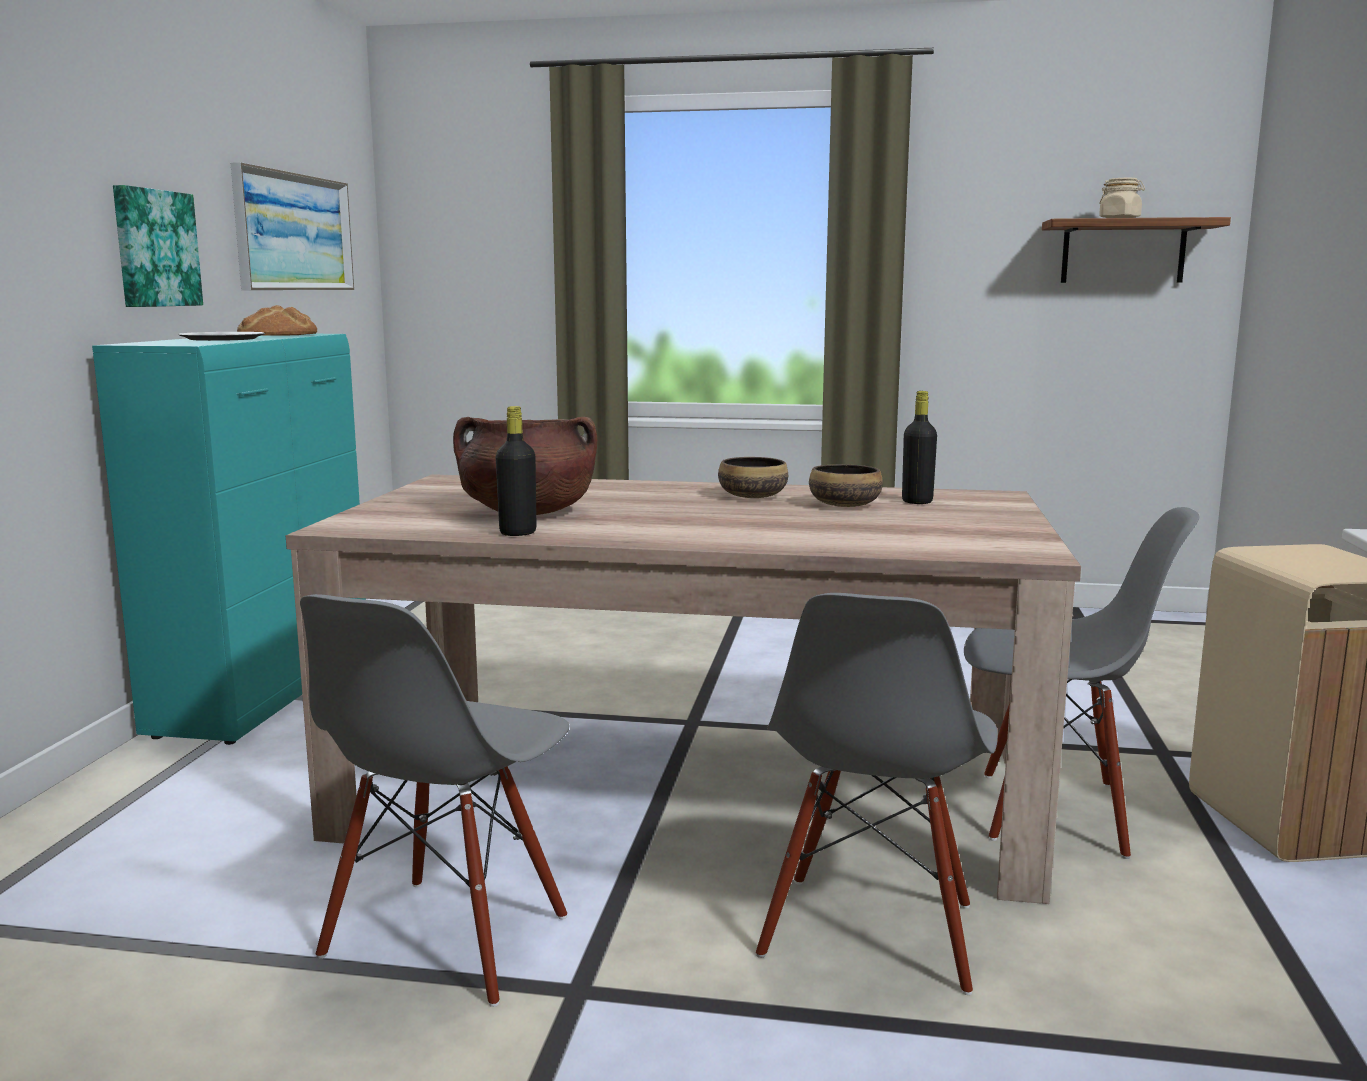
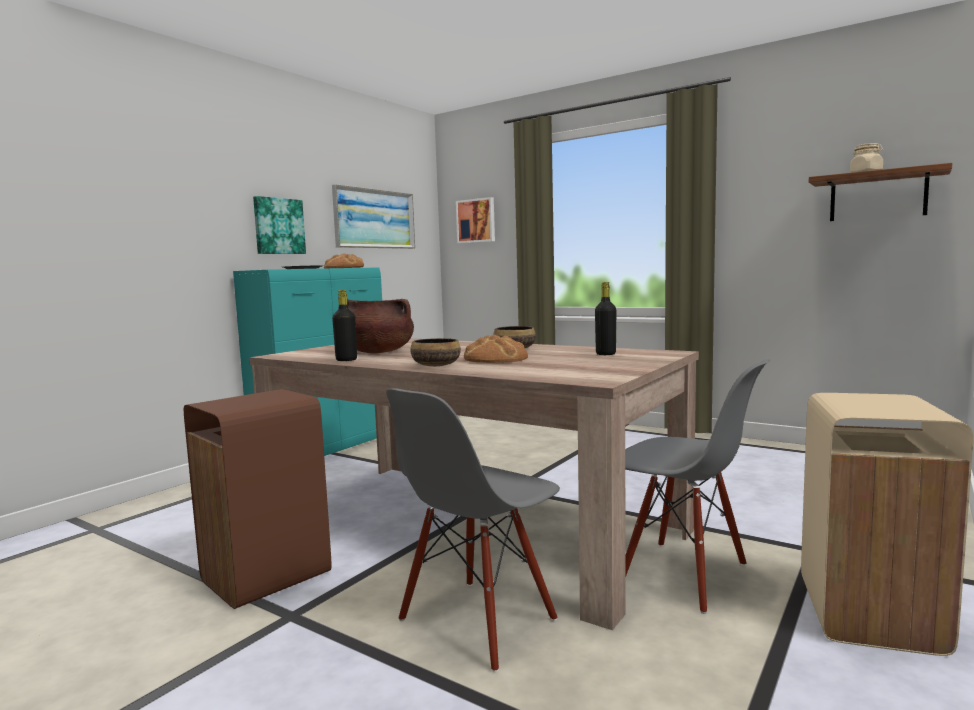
camera: 25 degrees right, 5 degrees down
(447, 939) = (264, 576): grey chair -> brown trash can
(463, 241) = (476, 221): none -> picture
(774, 518) = (495, 358): none -> bread
(843, 505) = (554, 354): bowl -> bowl (435, 365)

